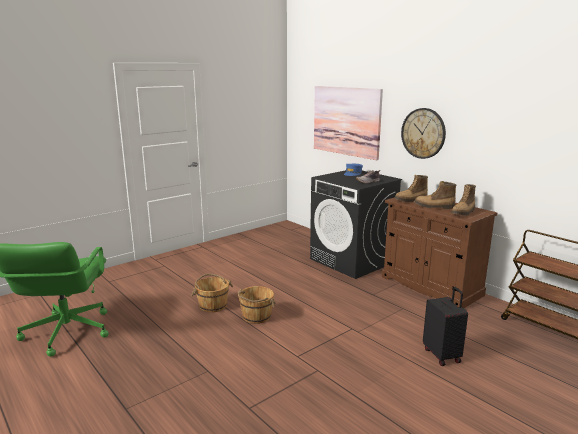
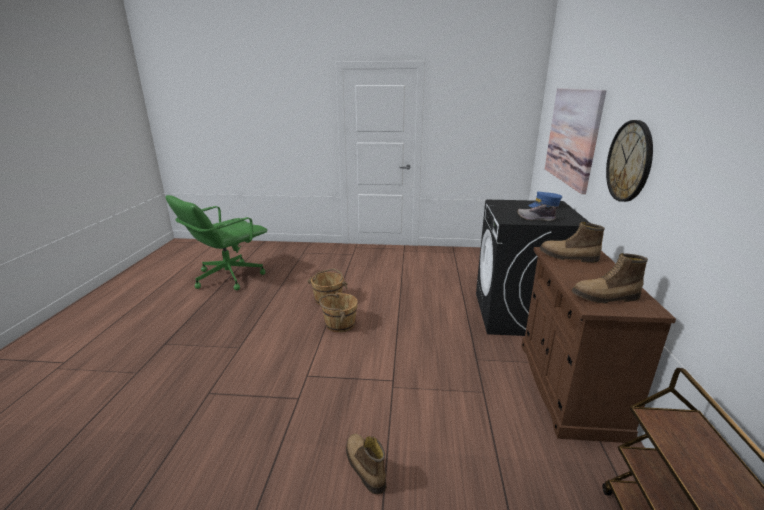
camera: 45 degrees right, 5 degrees up
(434, 207) = (579, 275): boot -> boot (364, 467)
(442, 355) = (431, 472): black suitcase -> none

